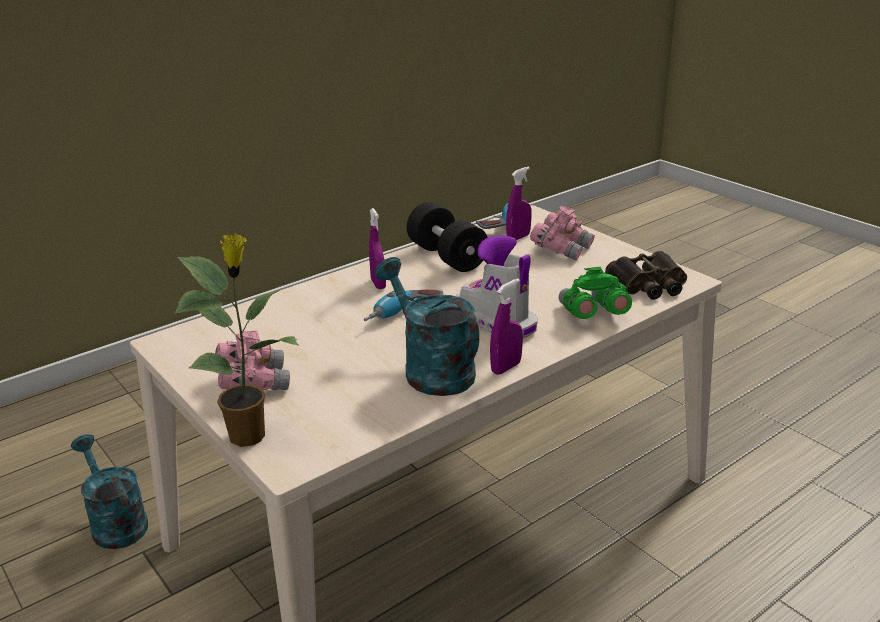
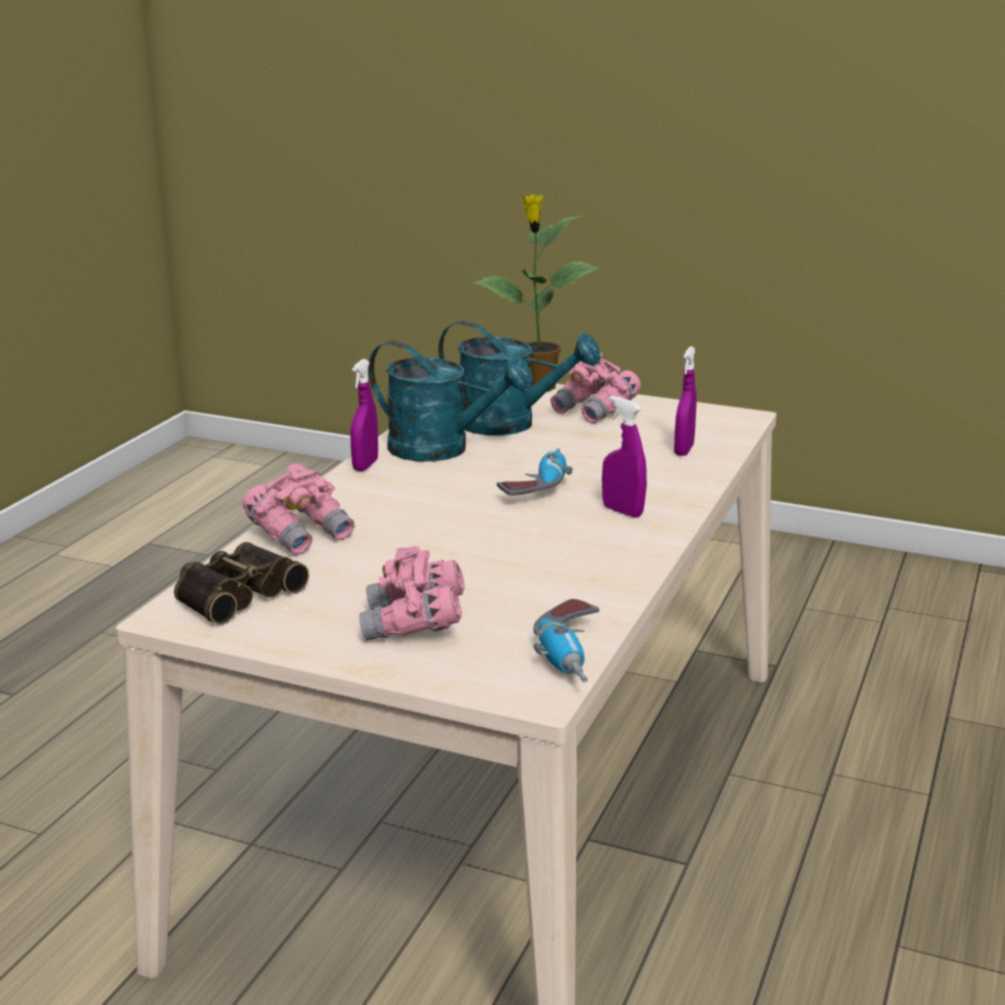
camera: 150 degrees right, 5 degrees down
(115, 522) = (847, 675): turquoise watering can -> turquoise watering can (510, 424)
(447, 257) = (584, 569): black dumbbell -> none
(494, 320) = (422, 503): boot -> none
(518, 237) = (509, 631): purple spray bottle -> purple spray bottle (684, 450)
(592, 315) = (301, 534): green binoculars -> pink binoculars

